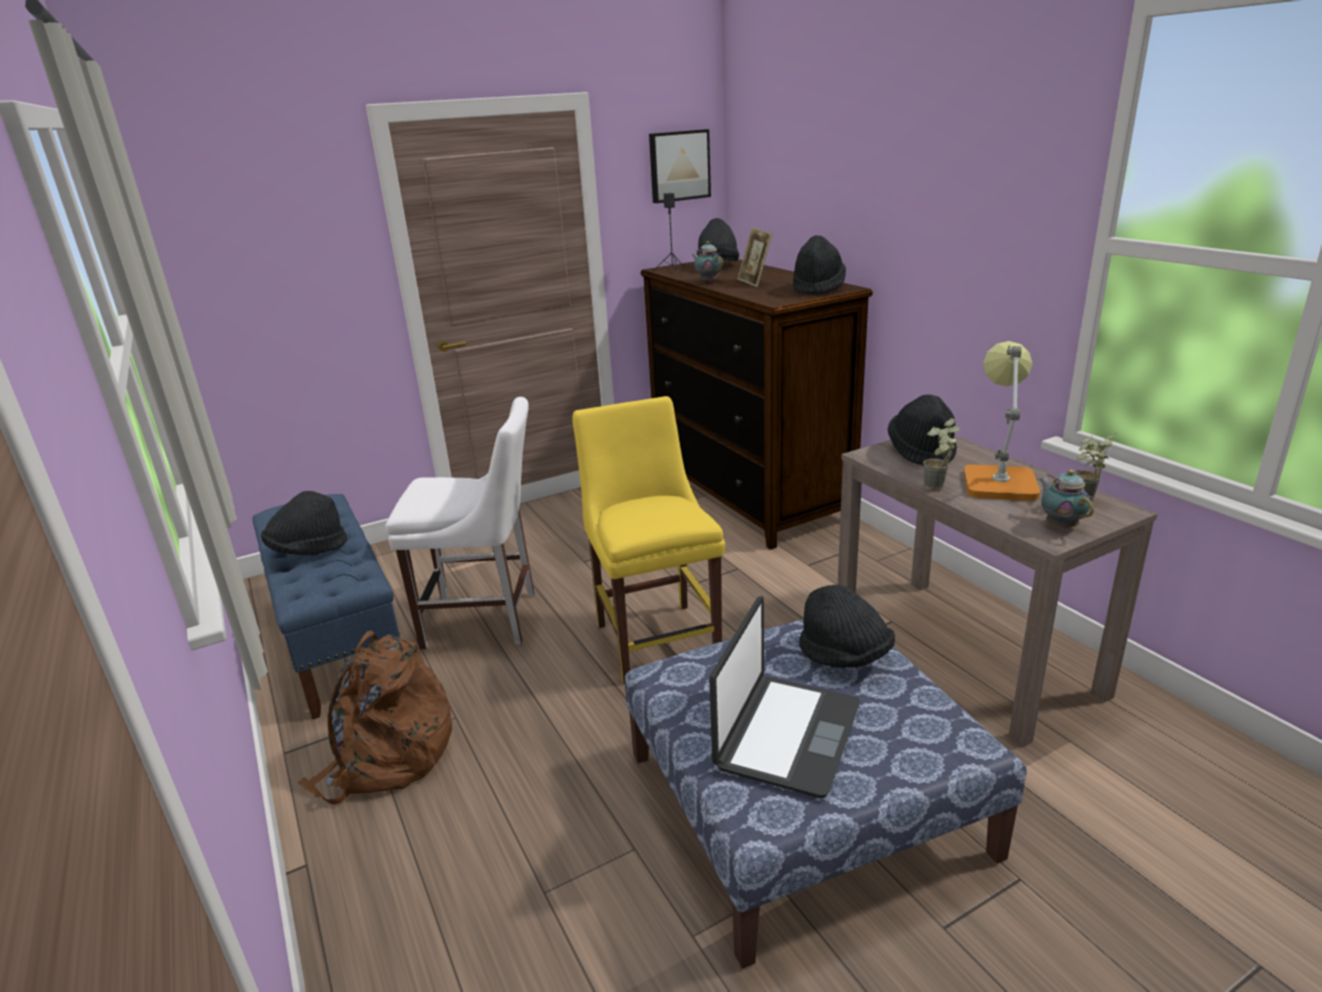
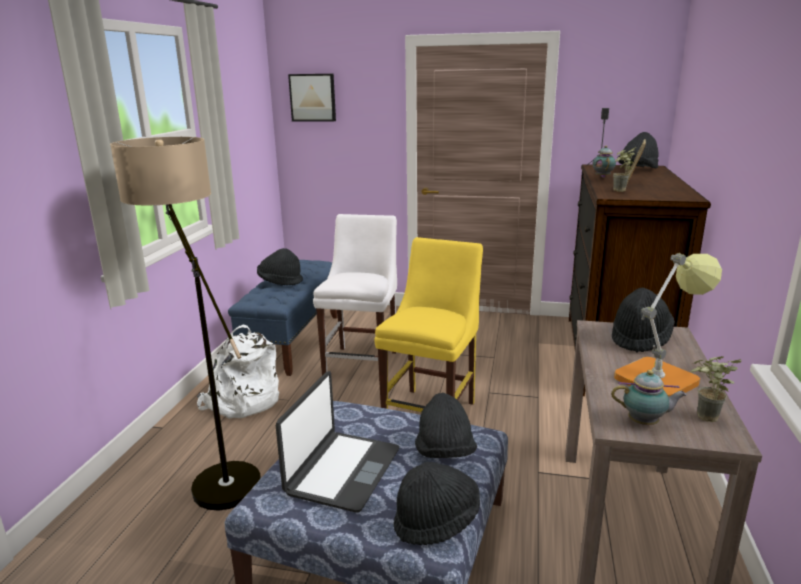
camera: 40 degrees right, 5 degrees down
(387, 757) = (242, 402): brown backpack -> white backpack
(486, 620) = (363, 362): white chair -> white chair turned 120 degrees counterclockwise
(498, 865) = (216, 473): none -> floor lamp
(678, 166) = (631, 89): picture -> picture (313, 97)
(786, 735) = (342, 471): laptop -> laptop turned 45 degrees counterclockwise
(818, 288) = (667, 194): black hat -> black hat (436, 521)
(938, 489) = (599, 364): potted plant -> potted plant (619, 191)
(1060, 525) = (645, 423): teapot -> teapot turned 75 degrees clockwise

